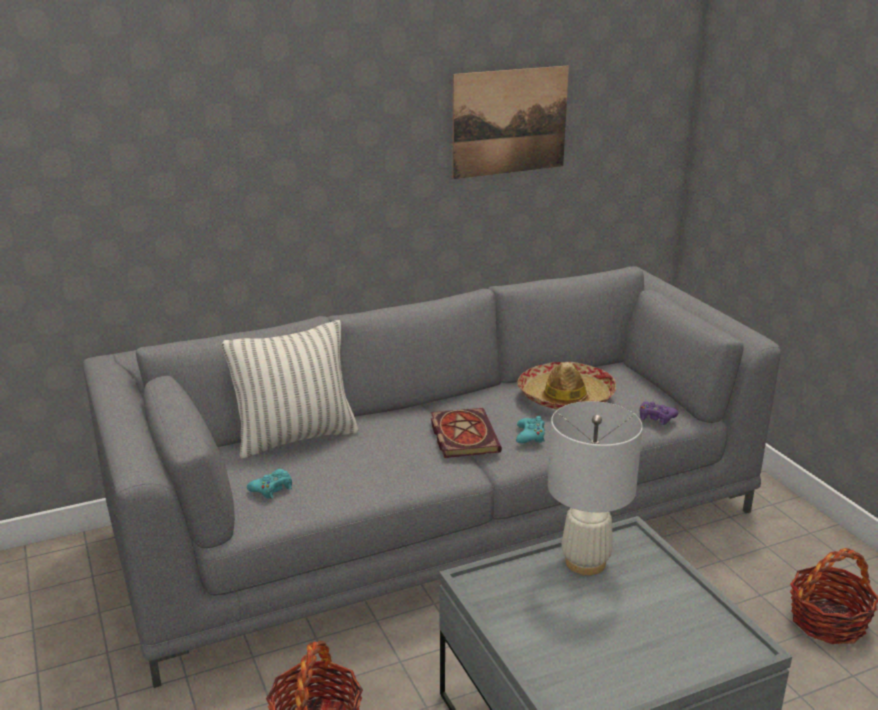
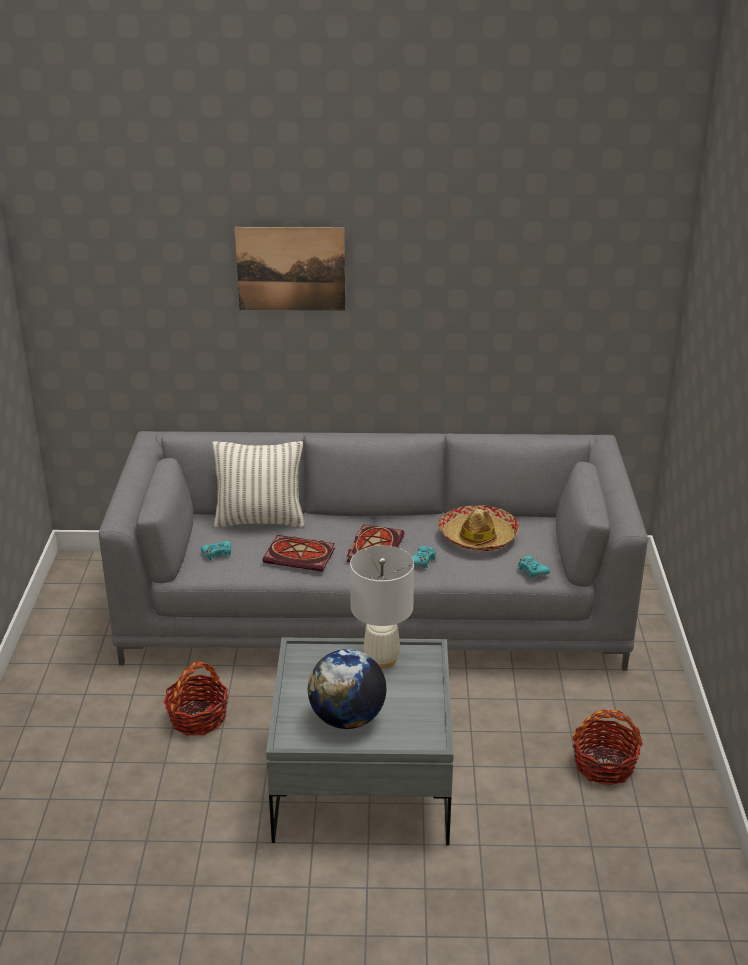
camera: 25 degrees right, 5 degrees up
(384, 464) = (301, 555): none -> book
(510, 122) = (489, 300): picture -> picture (291, 269)
(618, 654) = (347, 719): none -> globe
(656, 417) = (532, 571): purple game controller -> turquoise game controller

